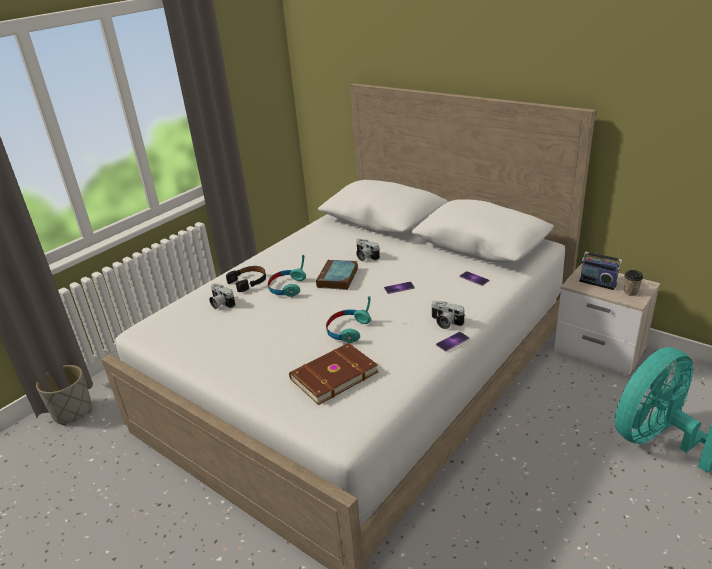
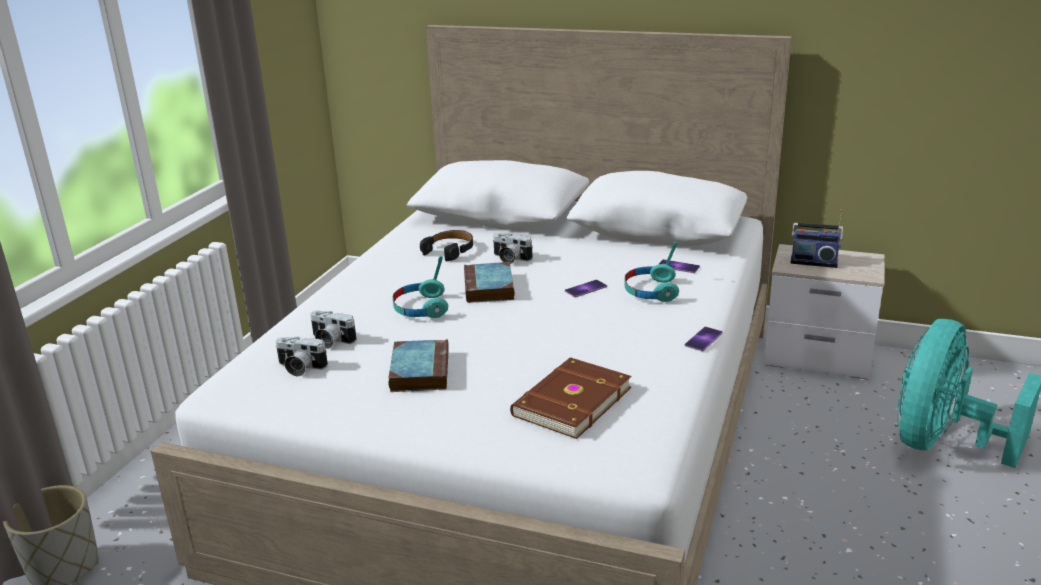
camera: 20 degrees left, 5 degrees down
(248, 282) = (354, 308): black headphones -> black headphones (450, 250)
(257, 335) = (419, 370): none -> book
(347, 330) = (551, 346): turquoise headphones -> turquoise headphones (650, 291)
(445, 323) = (678, 320): camera -> camera (300, 368)
(630, 292) = (858, 267): cup -> none

